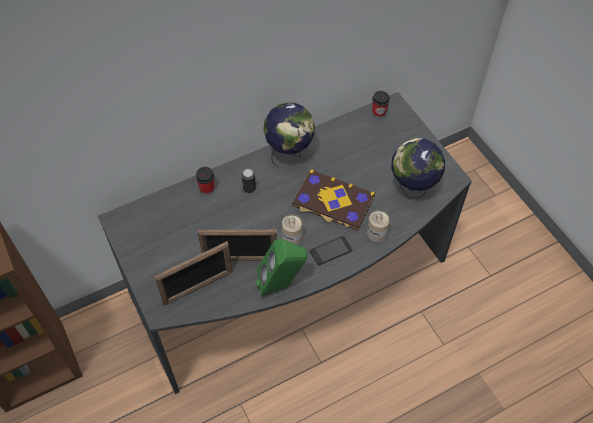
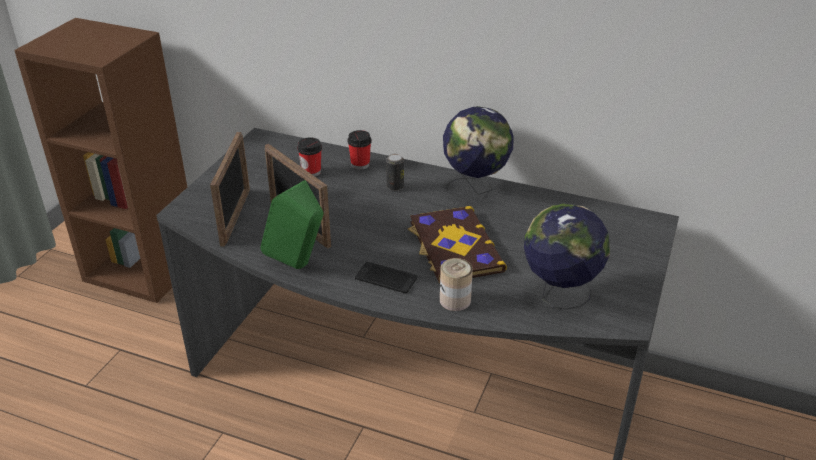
camera: 50 degrees right, 20 degrees down
(198, 287) = (235, 217): picture frame -> picture frame turned 105 degrees counterclockwise
(292, 238) = (369, 243): can -> none
(379, 113) = (625, 217): cup -> cup (311, 172)

